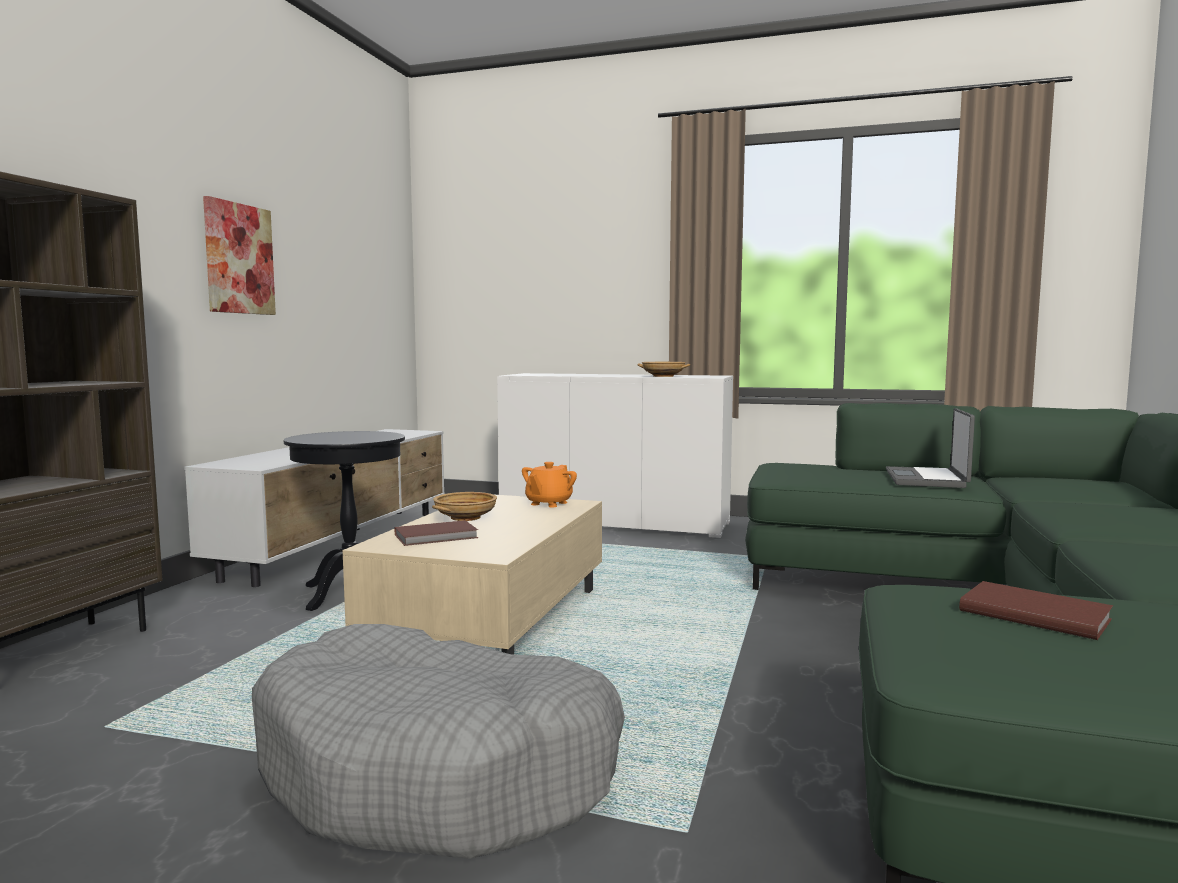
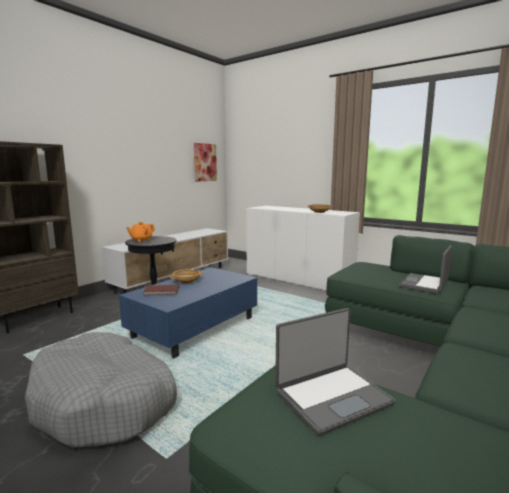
camera: 20 degrees right, 5 degrees up
(239, 259) = (129, 159): picture -> picture (205, 162)
(489, 620) = (193, 328): beige coffee table -> blue coffee table
(548, 503) = (231, 276): orange teapot -> orange teapot (141, 240)
(1033, 614) = (332, 397): brown book -> laptop

